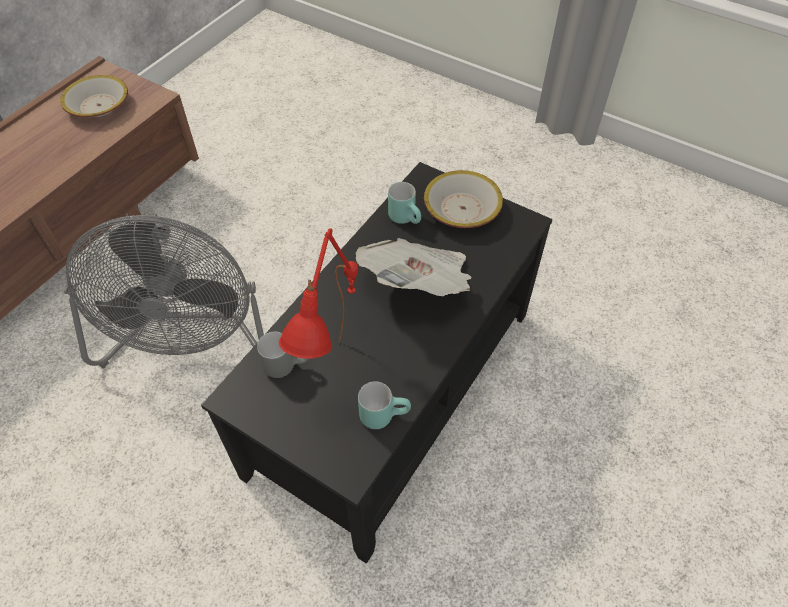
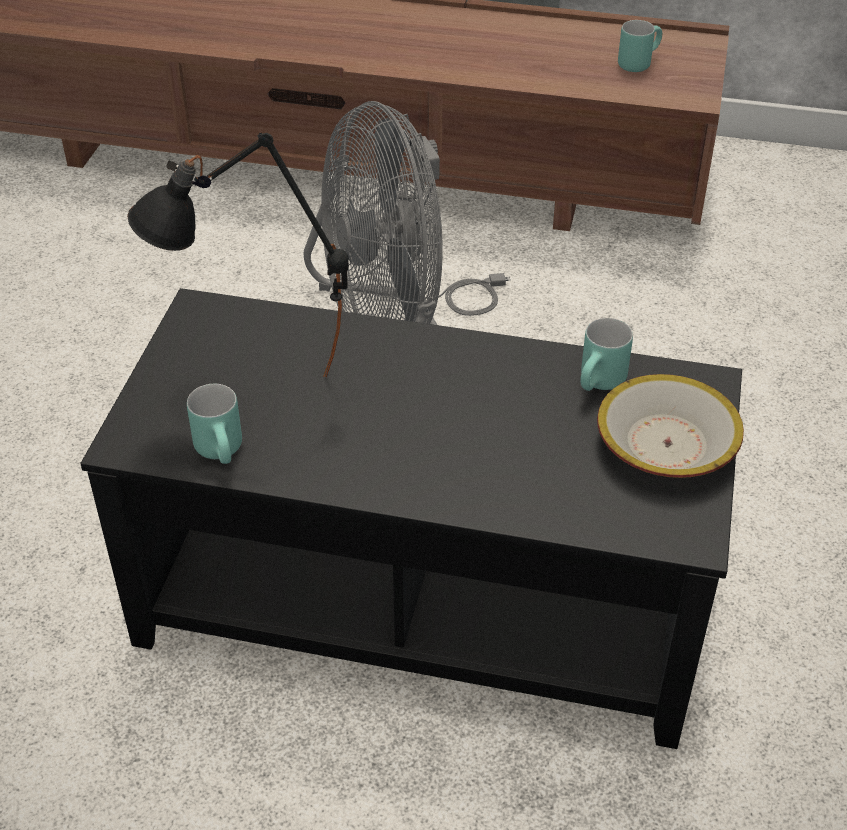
camera: 70 degrees right, 10 degrees down
(99, 106) = (637, 62): bowl -> turquoise mug
(286, 364) = (268, 339): grey mug -> none
(338, 382) = (258, 394): red table lamp -> black table lamp
(418, 284) = (472, 431): newspaper -> none

